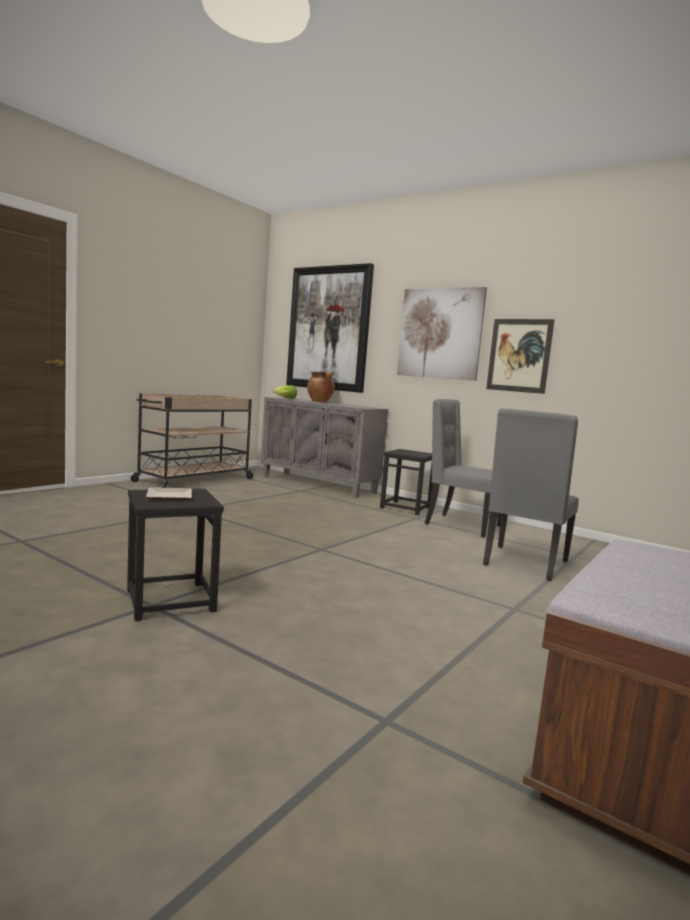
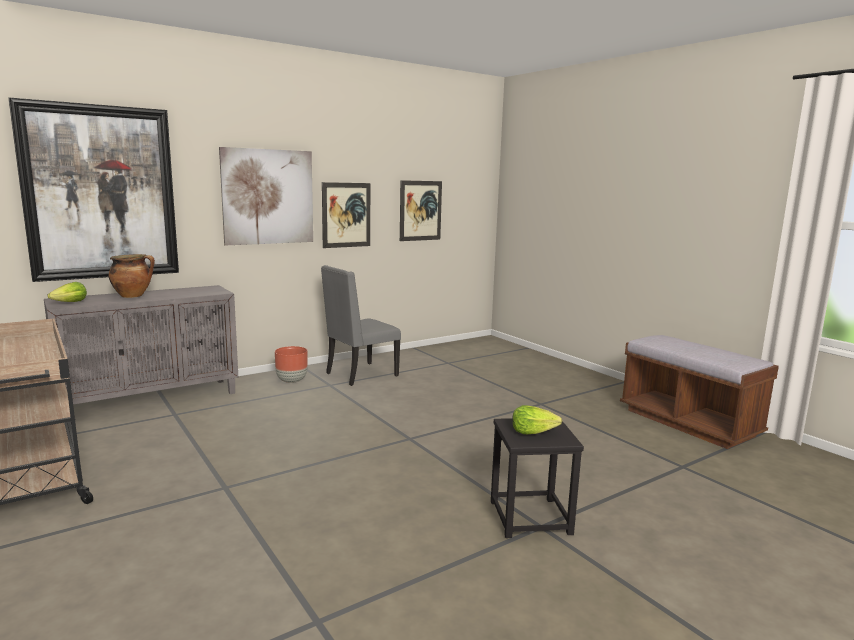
camera: 70 degrees left, 5 degrees up
(171, 496) = (533, 432): plate -> lettuce
(406, 508) = (292, 381): black stool -> brown planter
(524, 563) = (460, 380): grey chair -> none
(630, 356) = (420, 210): none -> picture

